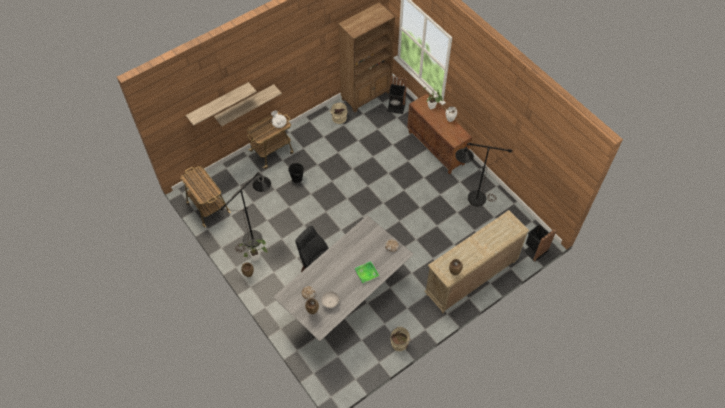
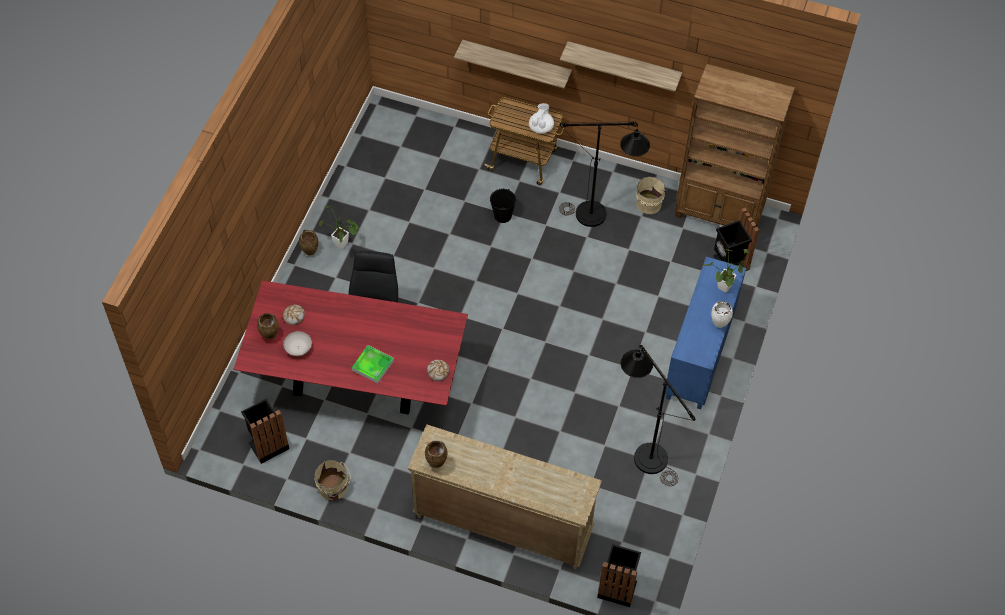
camera: 55 degrees right, 0 degrees up
(208, 207) = (377, 146): cart -> none
(218, 103) = (475, 27): shelf -> shelf (623, 64)
(257, 235) = (376, 226): black floor lamp -> black floor lamp (599, 216)
(345, 297) = (357, 382): grey dining table -> red dining table
(351, 360) = (267, 444): none -> black trash can
(436, 148) = (700, 356): brown cabinet -> blue cabinet

